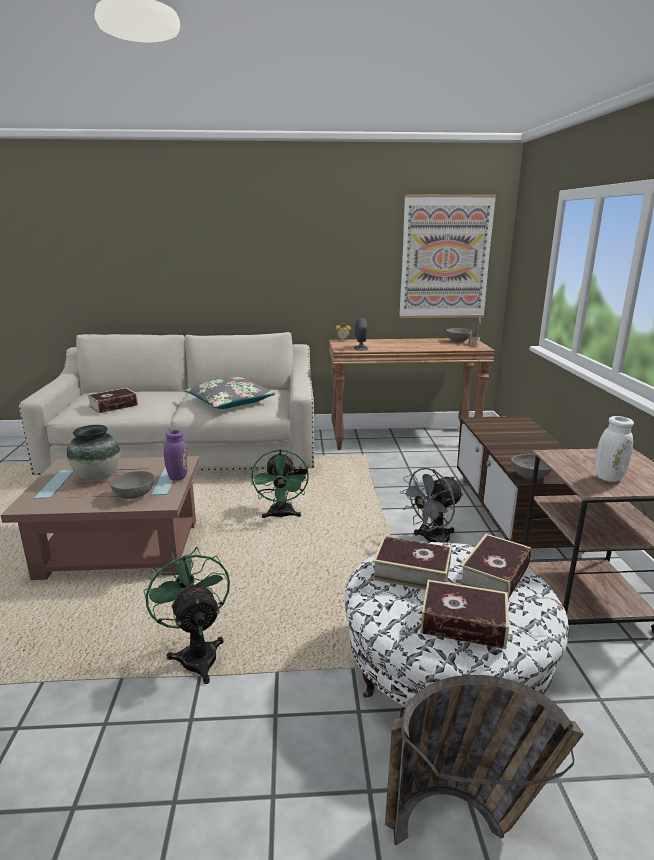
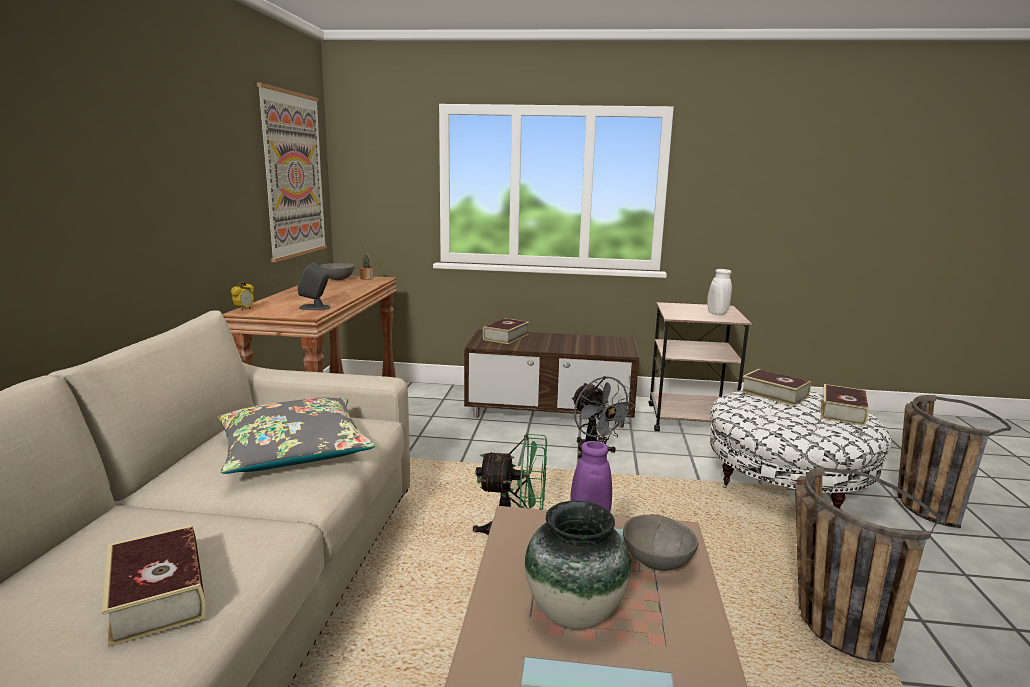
camera: 80 degrees left, 5 degrees down
(196, 653) = (826, 617): green fan -> basket
(412, 572) = (785, 417): book -> book (506, 337)
(530, 477) = (624, 352): grey bowl -> none

